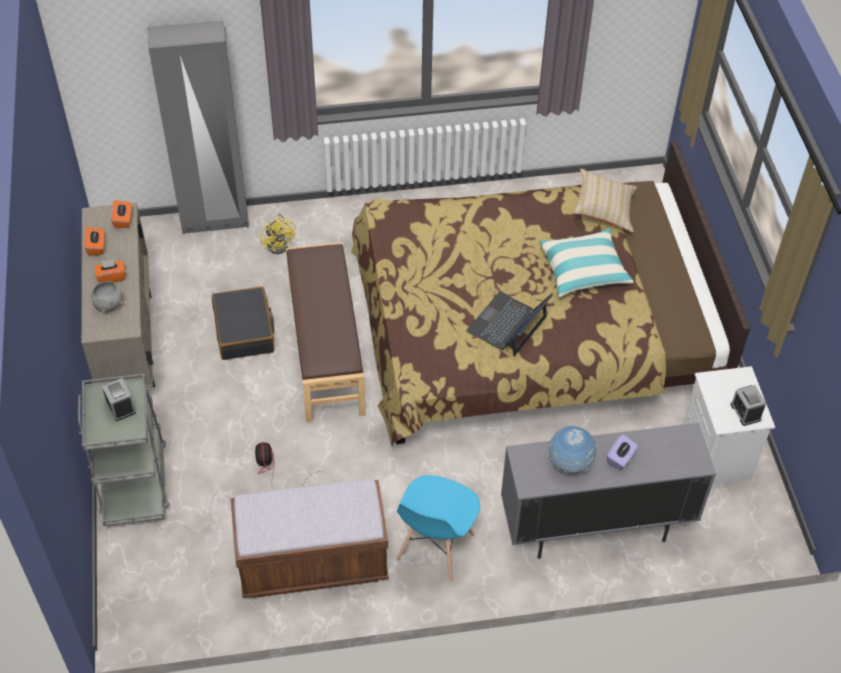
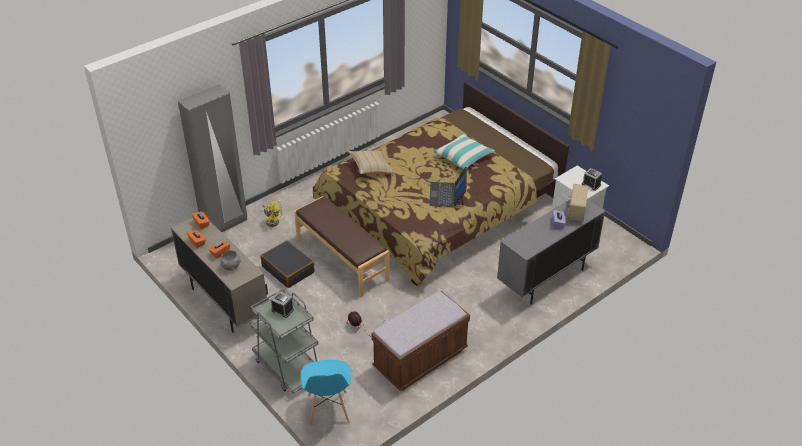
camera: 30 degrees left, 10 degrees down
(435, 548) = (477, 323): blue chair -> blue chair (328, 409)
(569, 464) = (537, 235): globe -> none
(604, 209) = (450, 127): beige pillow -> beige pillow (371, 169)
(665, 453) = (576, 212): none -> radio

